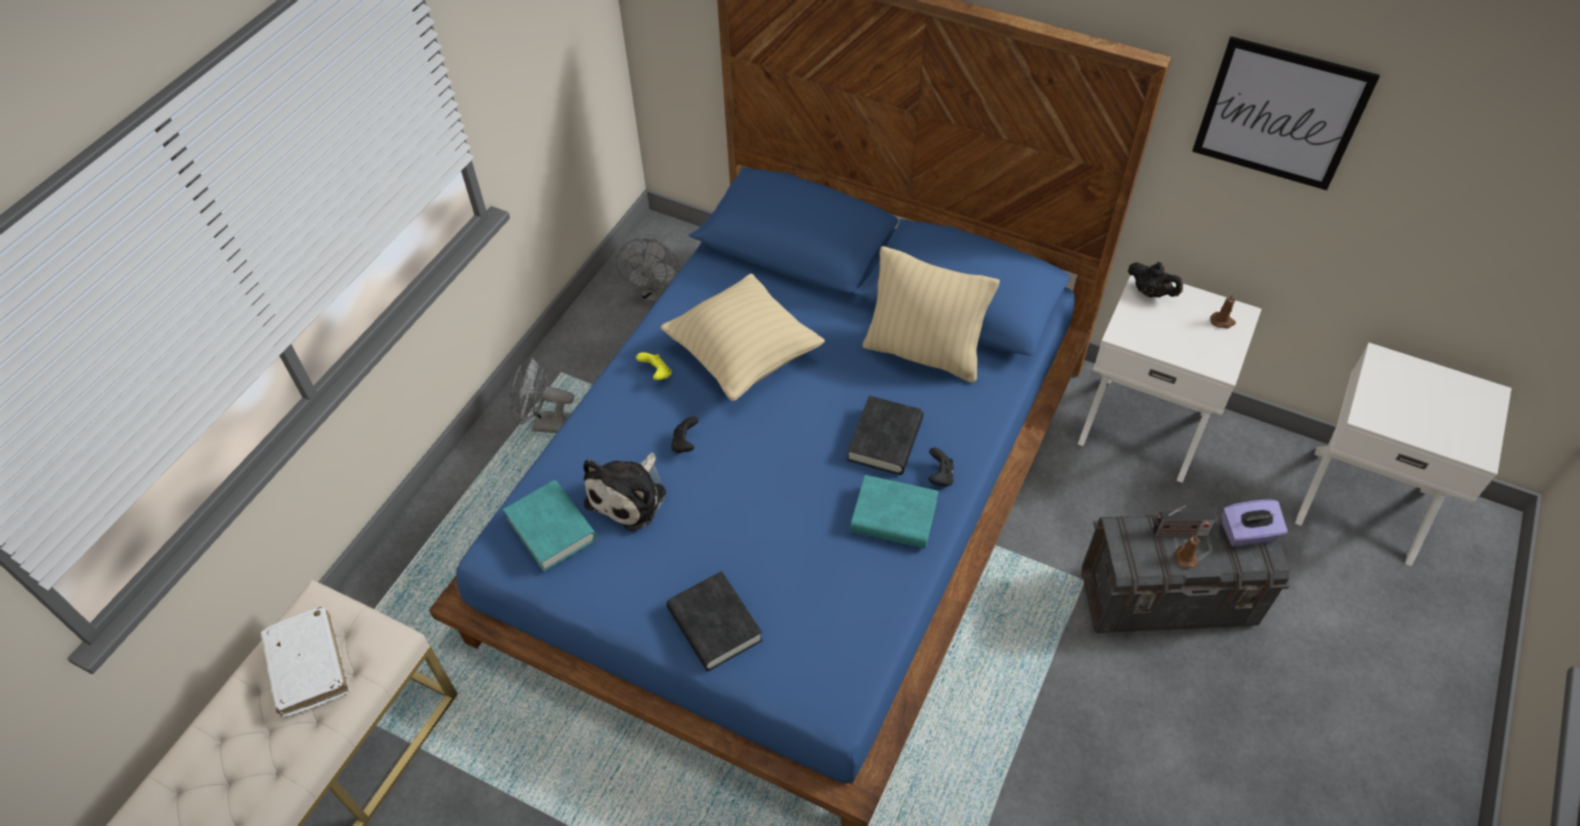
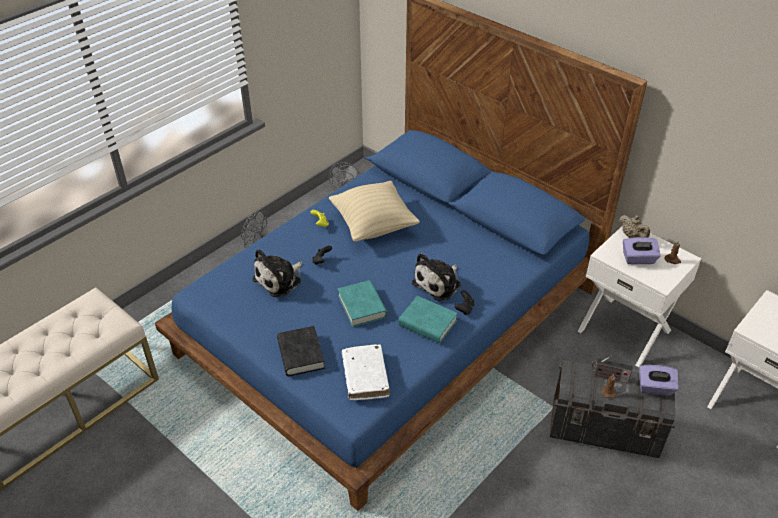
camera: 15 degrees right, 10 degrees down
(308, 666) = (76, 326): white book -> white book (365, 377)
(551, 529) = (230, 287): turquoise book -> turquoise book (362, 306)
(885, 440) = (439, 283): black book -> plush toy
(923, 353) = (480, 244): beige pillow -> none
(1150, 292) = (632, 236): black teapot -> beige teapot
(1173, 331) = (638, 259): none -> purple tissue box
(1280, 114) = (710, 124): picture -> none

